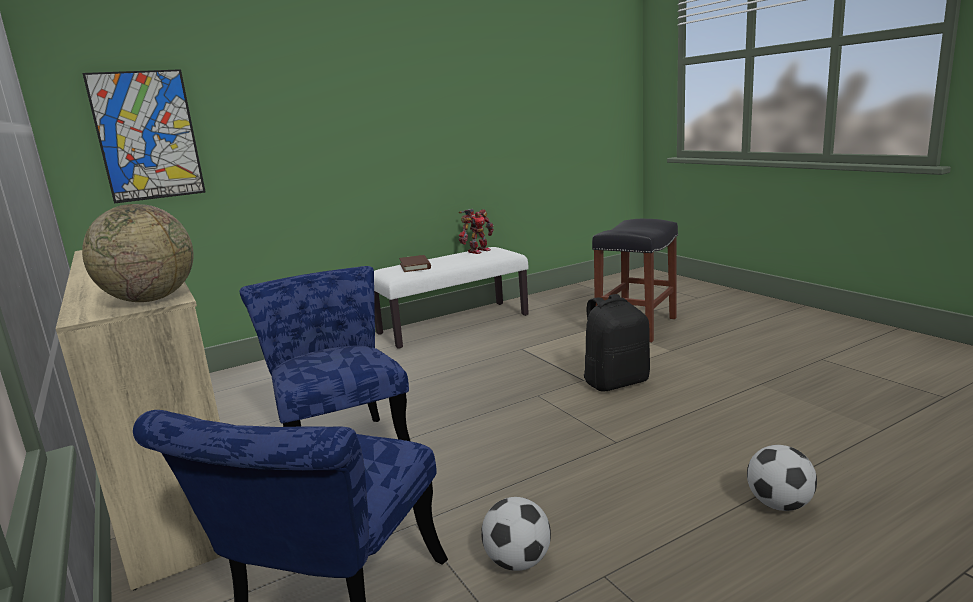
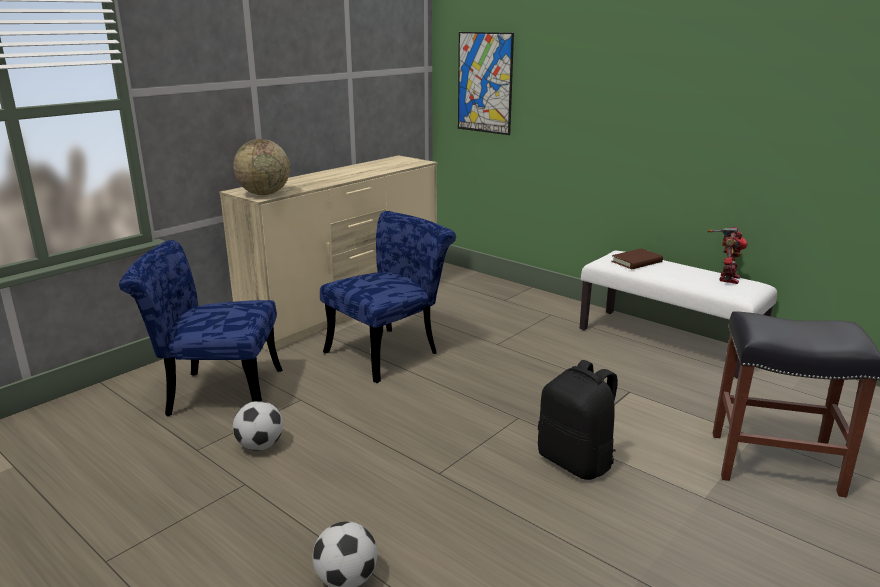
camera: 70 degrees right, 5 degrees up
(477, 251) = (726, 278): toy robot -> toy robot turned 90 degrees counterclockwise

